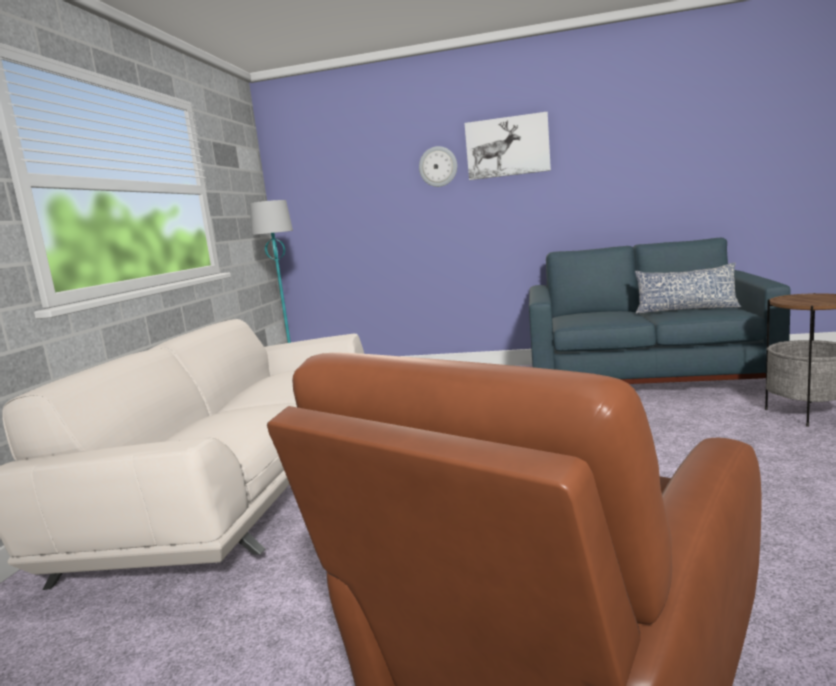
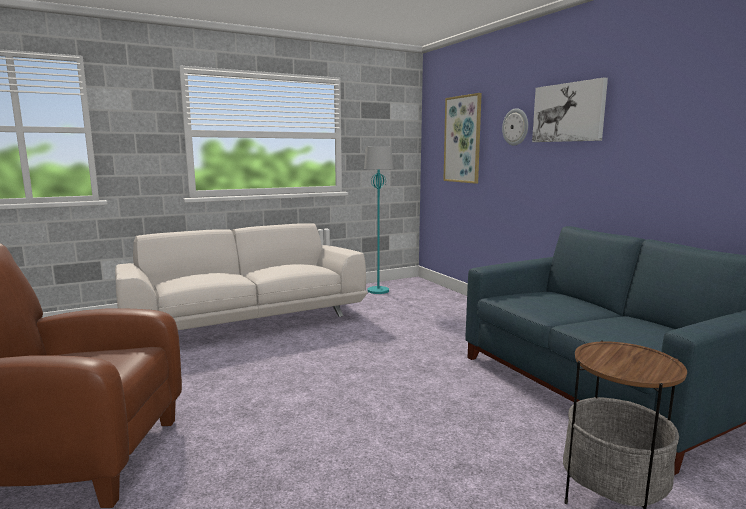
camera: 50 degrees right, 0 degrees up
(352, 188) = (462, 139): none -> picture
(685, 309) = (630, 328): pillow -> none

